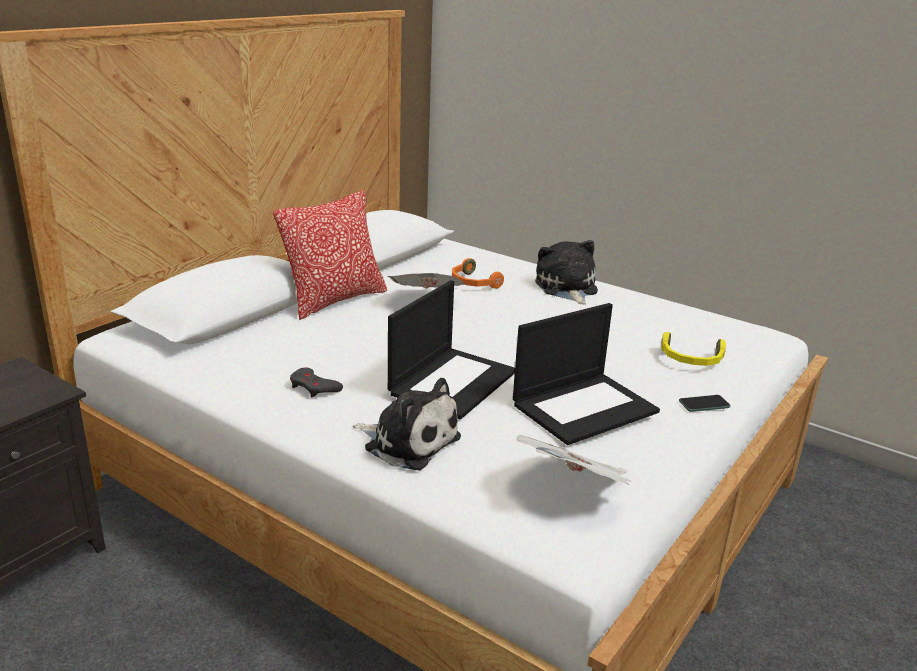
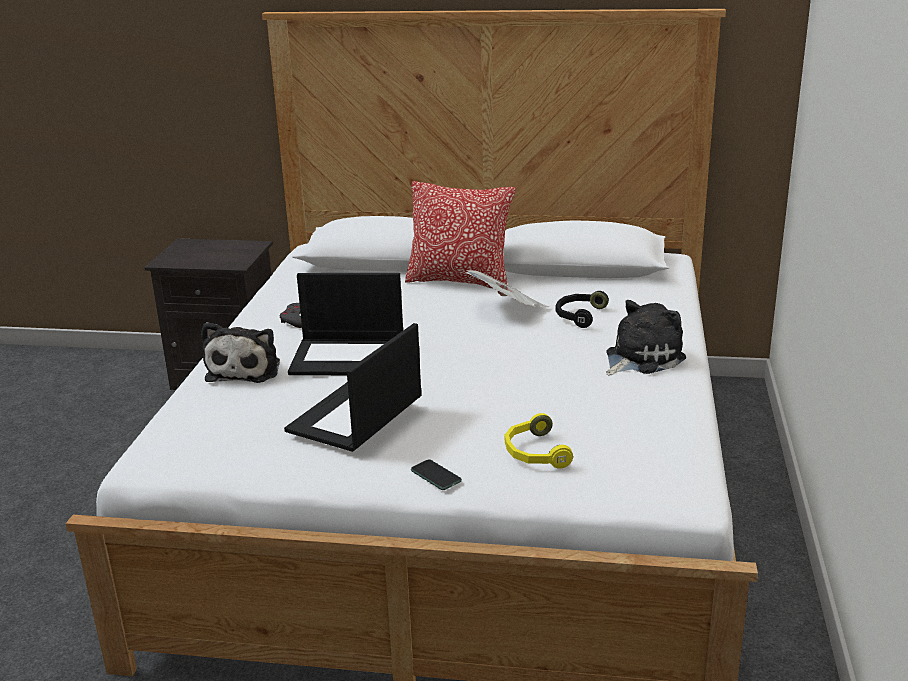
camera: 65 degrees right, 0 degrees up
(472, 283) = (578, 315): orange headphones -> black headphones
(575, 486) = (218, 439): newspaper -> none
(585, 407) = (355, 416): laptop -> laptop turned 90 degrees clockwise

